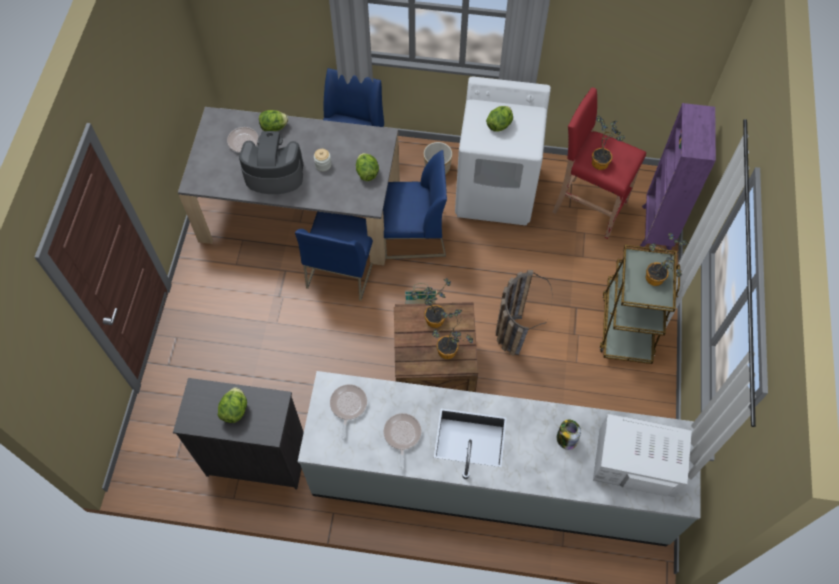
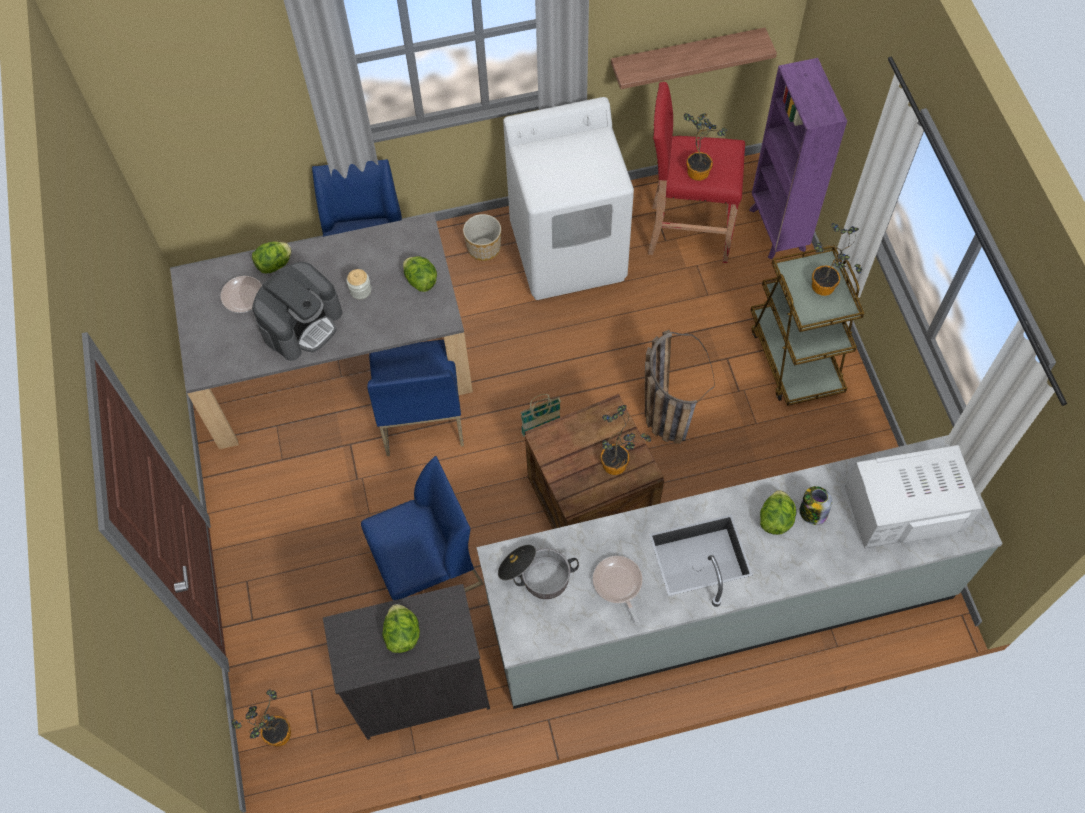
camera: 20 degrees left, 0 degrees up
(274, 174) = (302, 324): coffee machine -> coffee machine turned 150 degrees clockwise
(348, 406) = (536, 575): frying pan -> cooking pot
(413, 234) = (491, 340): blue chair -> blue chair (426, 568)
(432, 318) = (578, 432): potted plant -> potted plant (274, 734)
(499, 124) = (564, 165): lettuce -> lettuce (775, 518)
(622, 75) = (687, 56): none -> shelf

